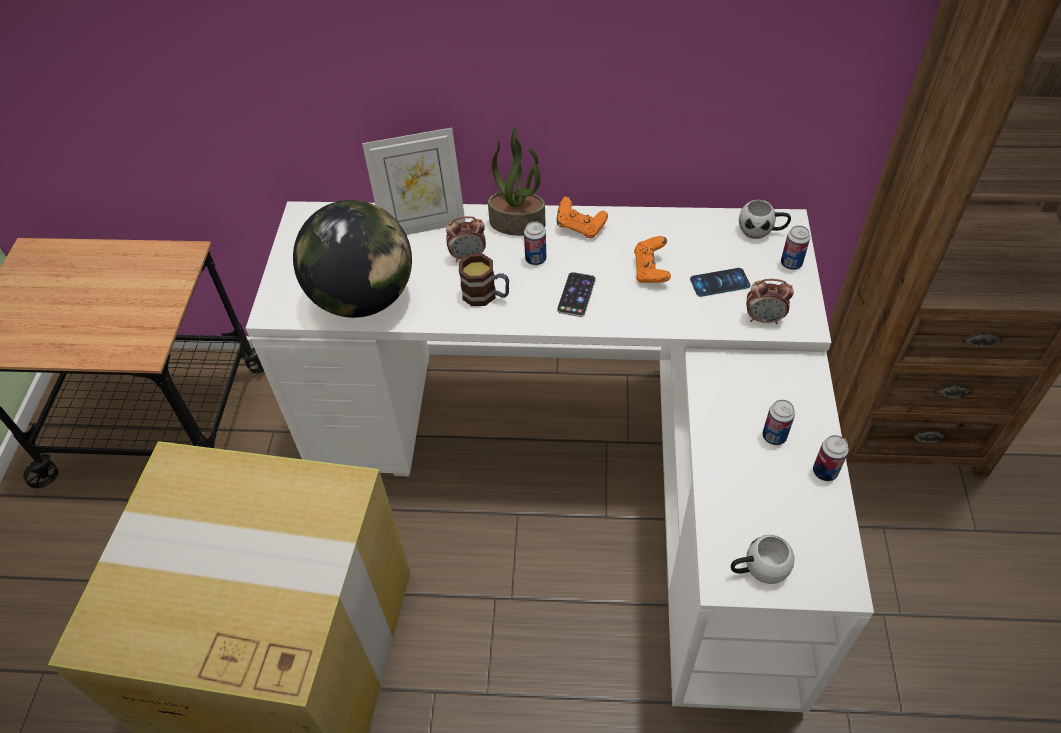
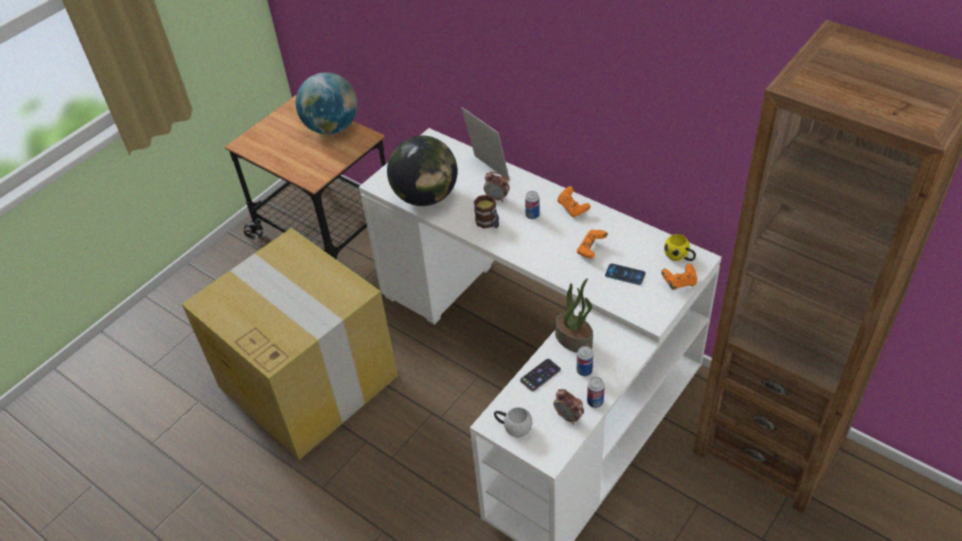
camera: 35 degrees right, 5 degrees down
(117, 263) = (332, 128): none -> globe
(423, 225) = (487, 170): picture frame -> picture frame turned 150 degrees counterclockwise
(518, 222) = (540, 191): potted plant -> potted plant (574, 339)
(576, 294) = (537, 244): phone -> phone (540, 375)
(761, 231) = (679, 257): white mug -> yellow mug
(764, 318) = (632, 305): alarm clock -> alarm clock (568, 417)
(791, 263) = (679, 283): can -> orange game controller

